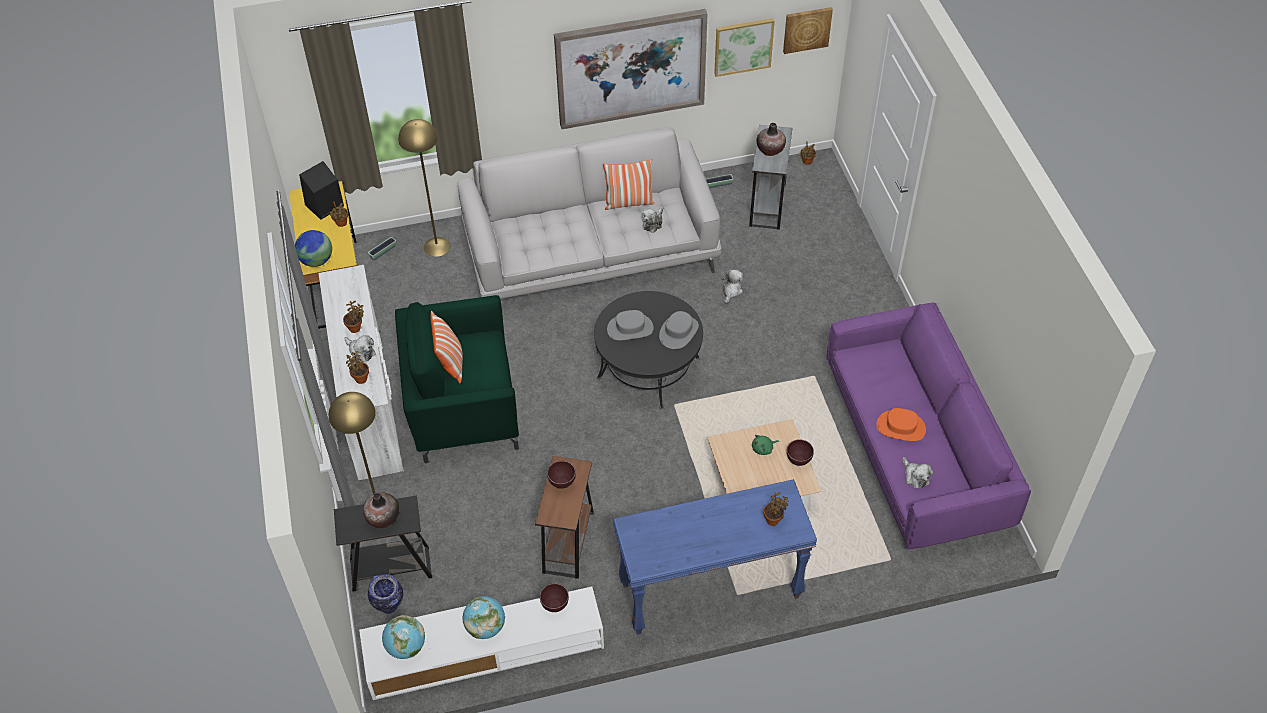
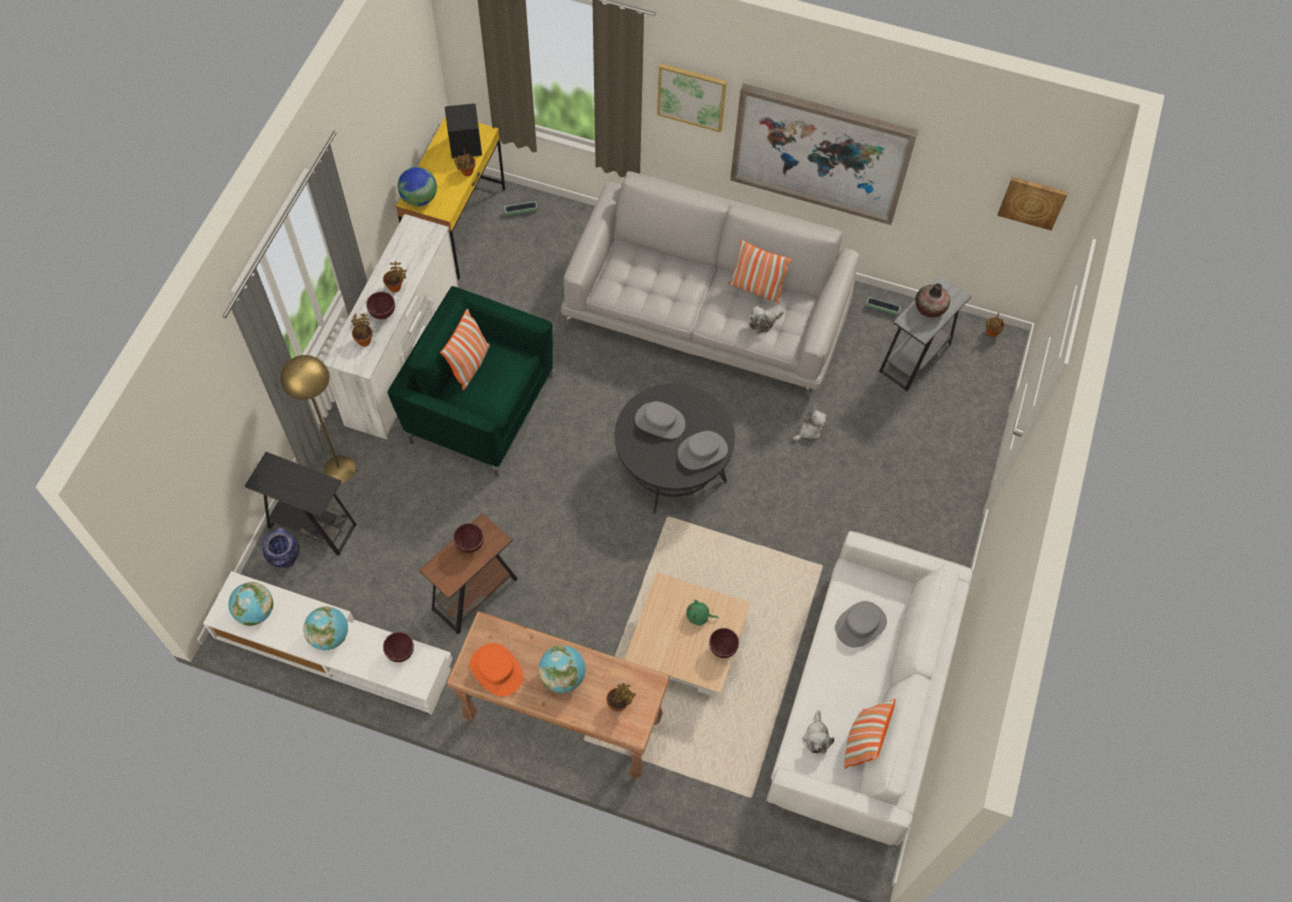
camera: 30 degrees right, 10 degrees up
(361, 351) = (383, 314): plush toy -> brown bowl
(383, 518) = (298, 485): vase -> none
(437, 246) = (571, 232): yellow floor lamp -> none
(710, 592) = (562, 721): blue console table -> brown console table
(716, 525) = (562, 676): none -> globe
(743, 46) = (953, 187): picture -> picture (691, 96)
(885, 386) = (861, 625): none -> grey hat
(900, 427) = (842, 677): orange hat -> orange hat (496, 670)
(914, 449) = (862, 701): purple sofa -> white sofa
(948, 461) = (862, 741): none -> pillow

